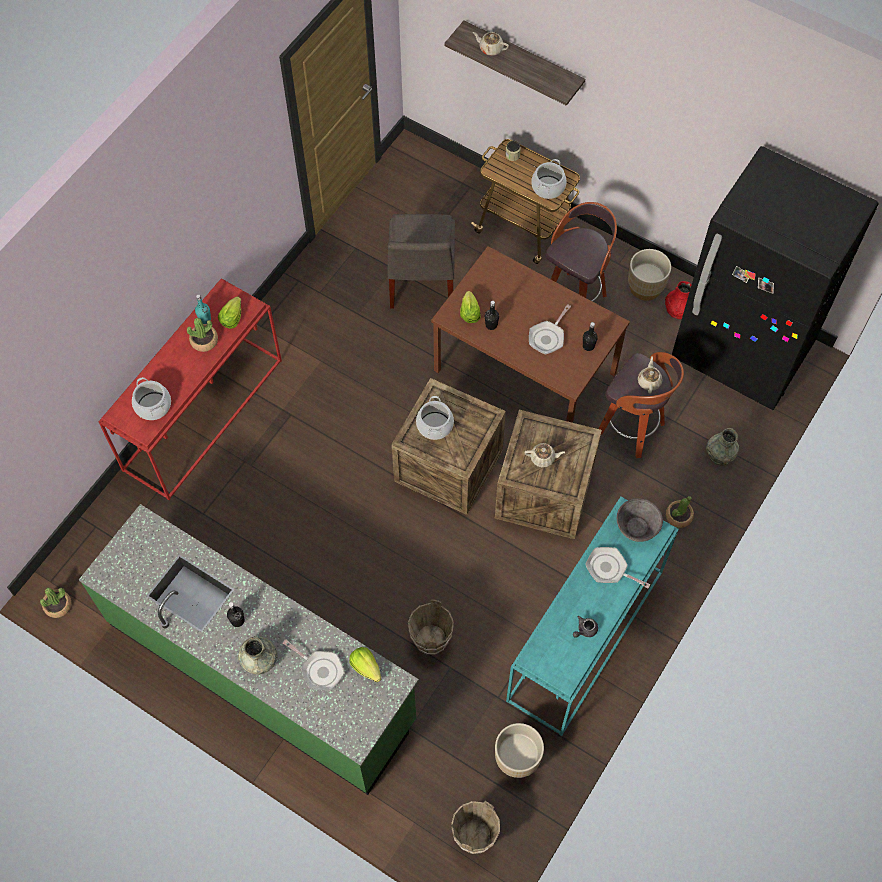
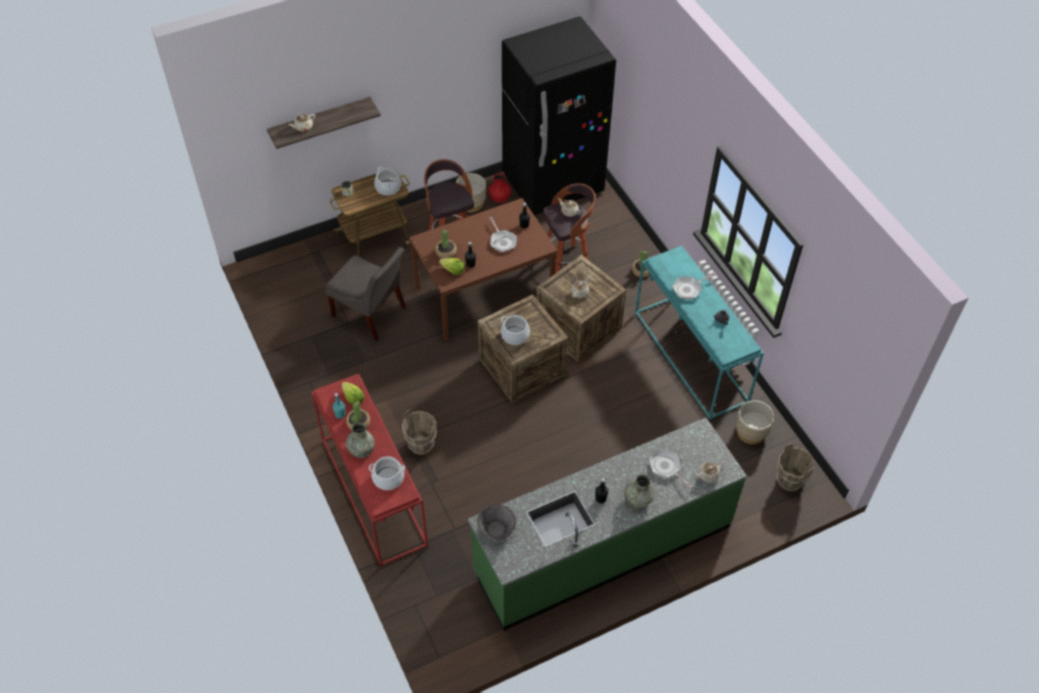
camera: 60 degrees left, 10 degrees down
(58, 605) = (463, 660): potted plant -> potted plant (446, 252)
(319, 670) = (666, 467): frying pan -> frying pan turned 105 degrees counterclockwise
(336, 721) = (709, 475): none -> beige teapot
(366, 667) = (680, 441): lettuce -> none
(430, 640) = (641, 439): brown bucket -> brown bucket (421, 445)
(637, 527) = (669, 262): grey bowl -> grey bowl (496, 529)
(720, 454) = (613, 230): grey vase -> grey vase (361, 449)

